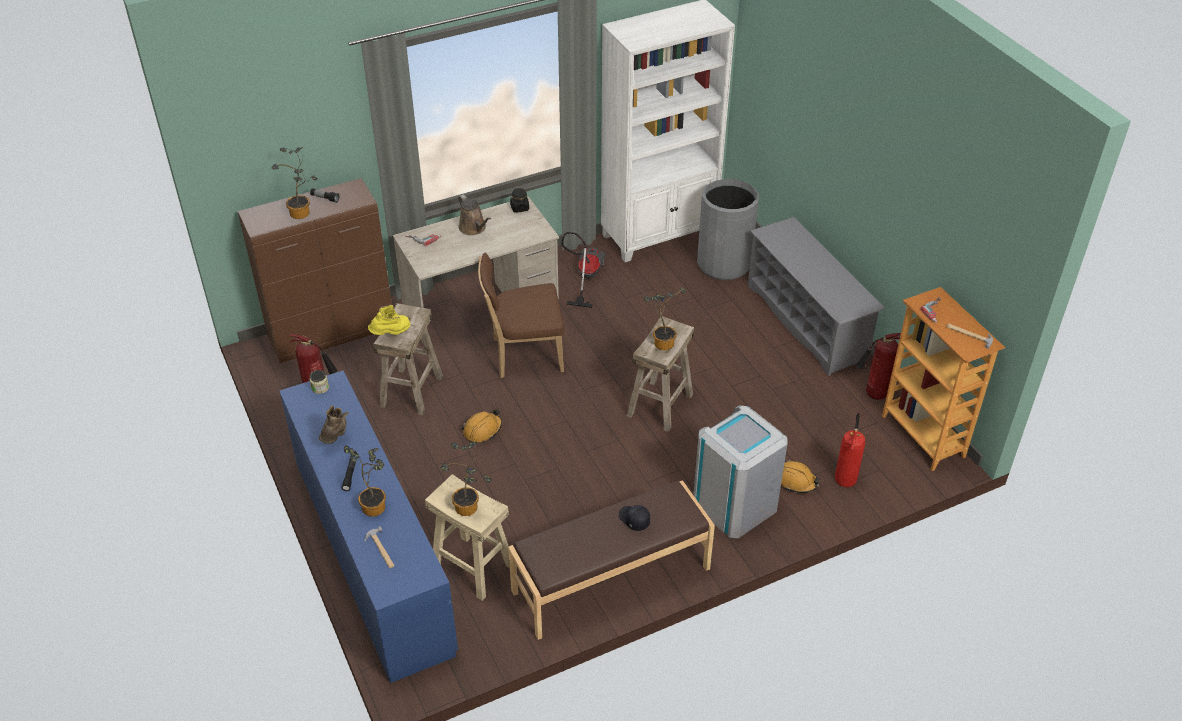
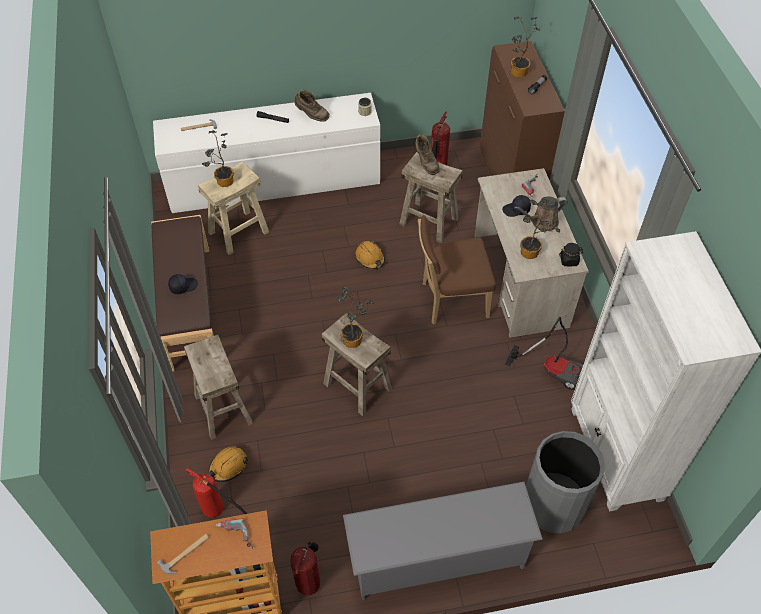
camera: 105 degrees right, 10 degrees up
(371, 554) = (274, 182): blue dresser -> white dresser
(375, 505) = (238, 128): potted plant -> potted plant (532, 253)
(391, 333) = (426, 163): yellow boot -> brown boot
(461, 246) = (516, 210): none -> black cap
(524, 355) = (451, 300): brown chair -> brown chair turned 105 degrees counterclockwise
(734, 505) = (222, 409): grey trash can -> beige stool

